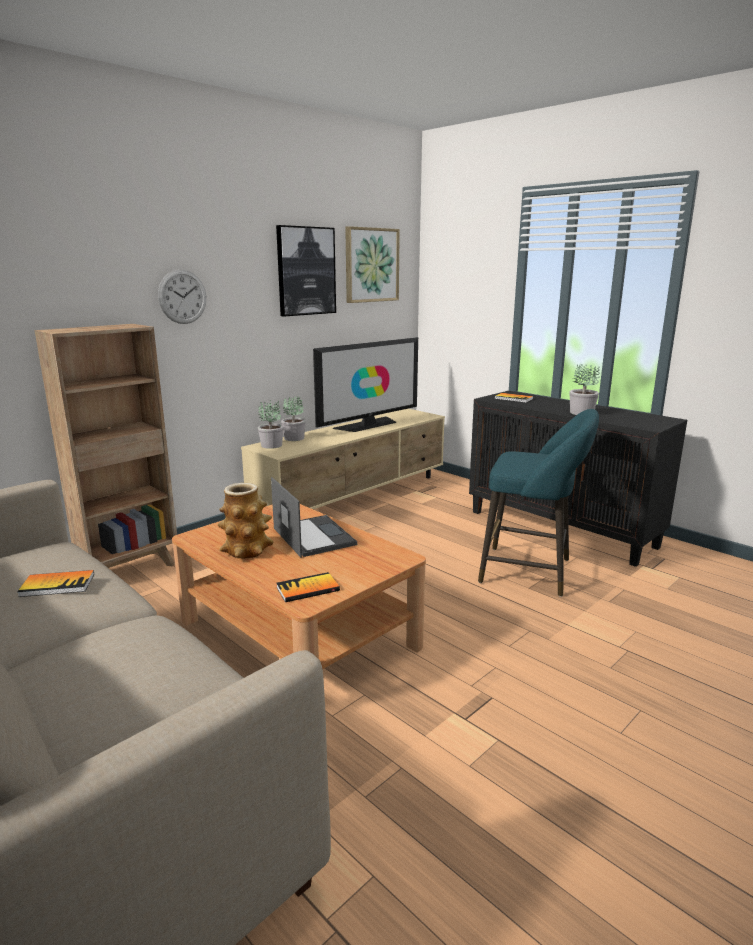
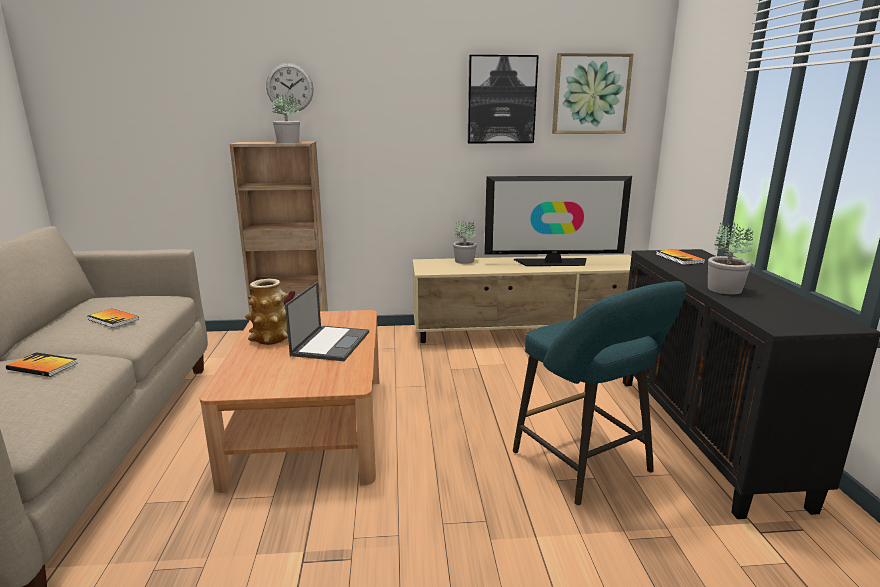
camera: 40 degrees right, 0 degrees up
(182, 297) = (366, 121): wall clock -> wall clock (290, 88)
(271, 445) = (435, 263): potted plant -> potted plant (288, 142)
(308, 589) = (245, 380): book -> book (42, 366)

